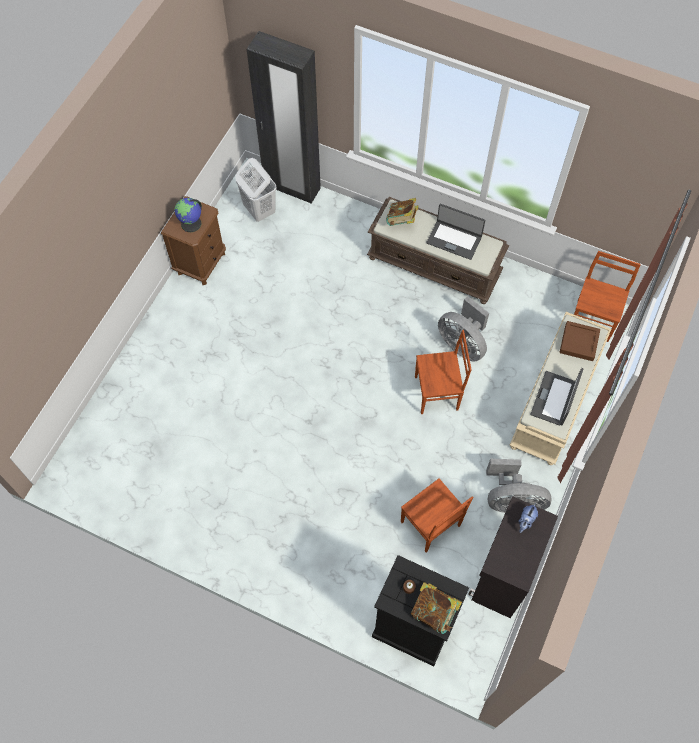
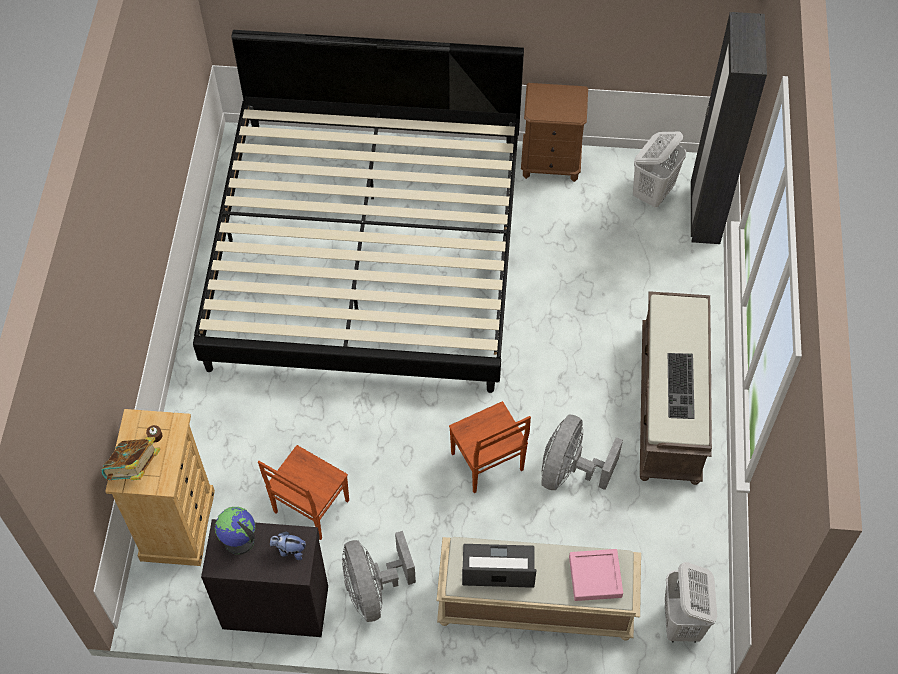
camera: 70 degrees right, 5 degrees down
(191, 224) = (552, 105): globe -> globe (239, 540)
(222, 414) = (367, 252): none -> bed
(401, 221) = (680, 320): book -> none
(412, 628) = (177, 525): black dresser -> beige dresser
(454, 239) = (682, 386): laptop -> keyboard
(579, 342) = (595, 577): brown tray -> pink tray
(593, 320) = (682, 623): brown chair -> white laundry basket

